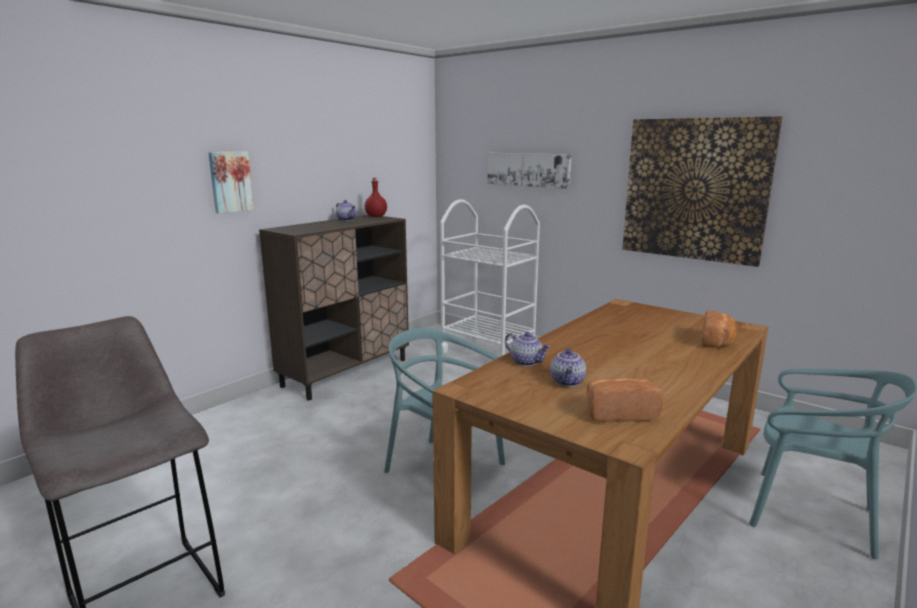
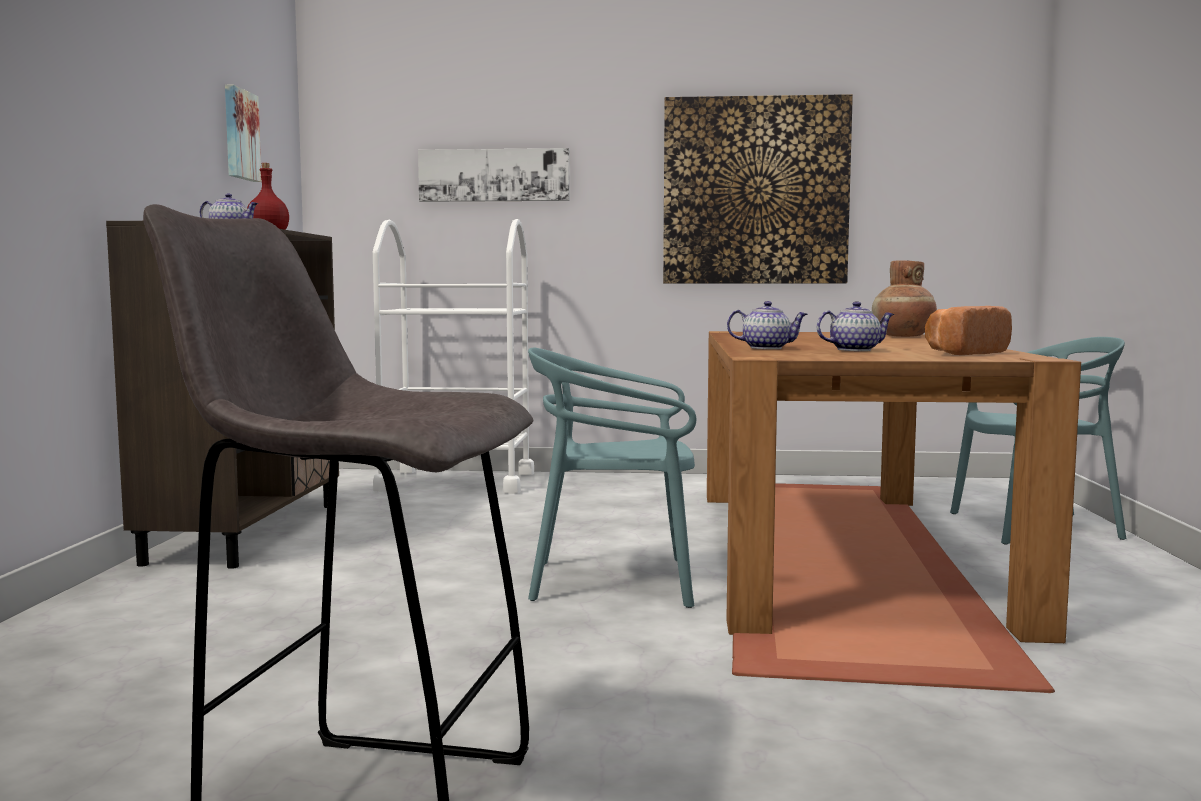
camera: 35 degrees left, 10 degrees down
(230, 181) = (59, 112): picture -> picture (239, 134)
(568, 382) = (854, 350): teapot -> teapot turned 75 degrees counterclockwise
(717, 342) = (902, 336): bread -> brown vase

